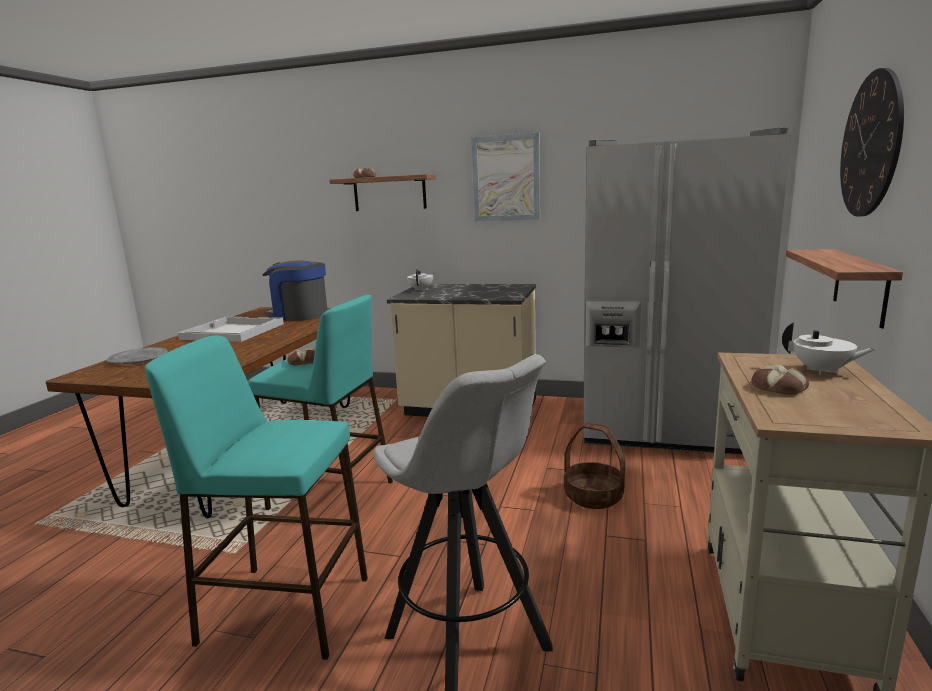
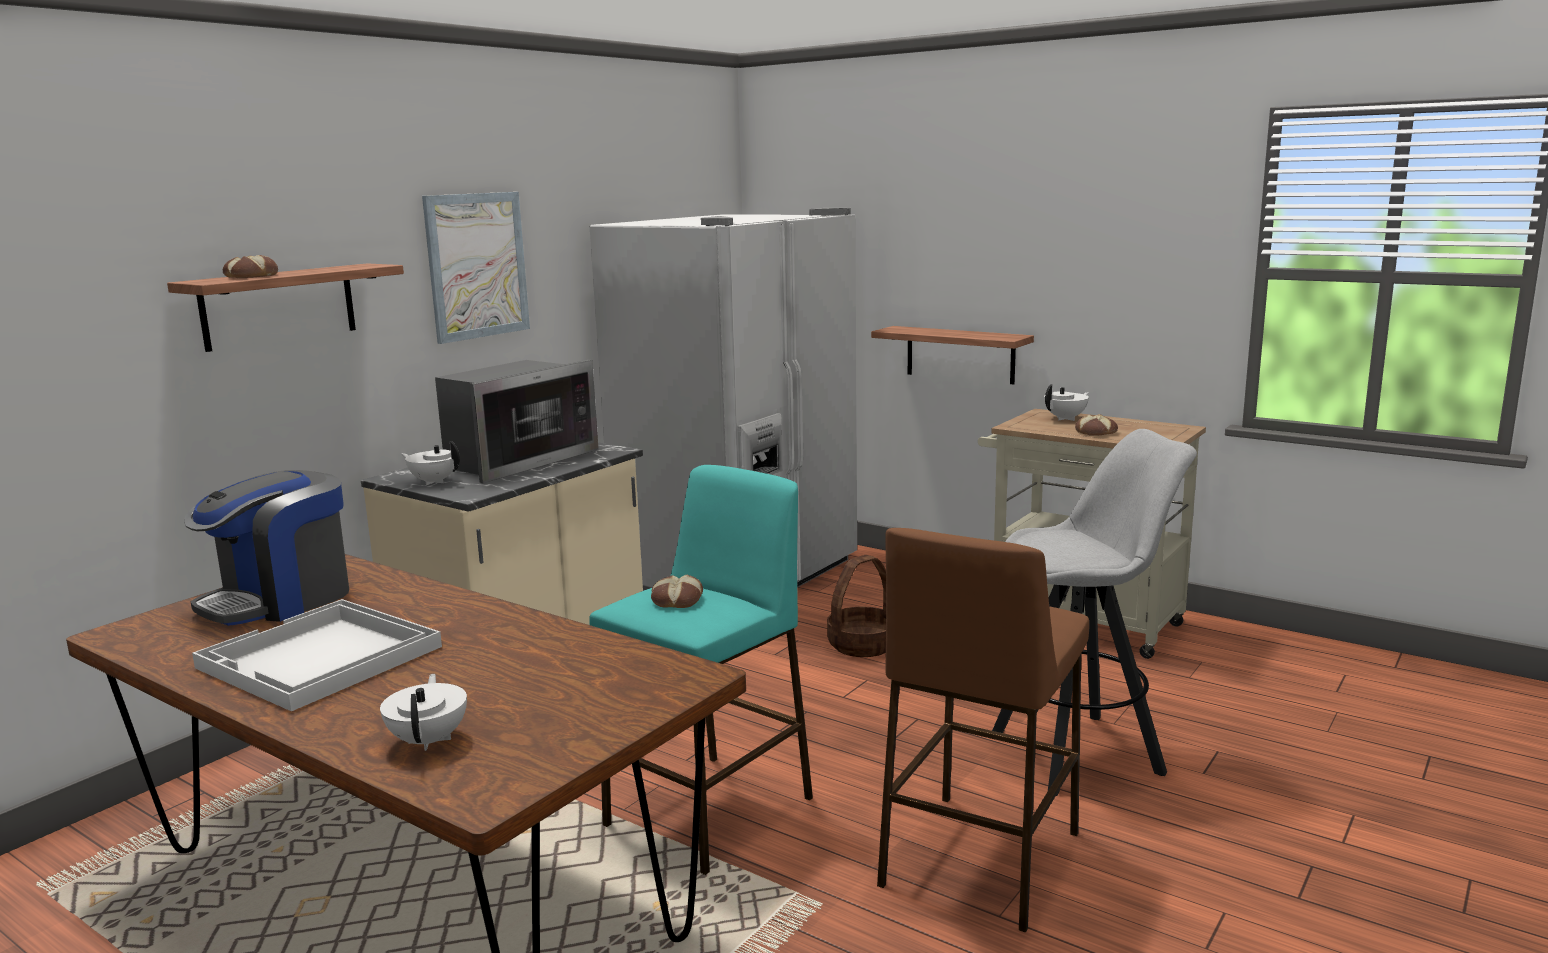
camera: 70 degrees left, 0 degrees up
(138, 359) = (429, 740): grey plate -> white teapot
(284, 609) = (980, 859): turquoise stool -> brown stool
(472, 291) = (517, 460): none -> microwave
(871, 144) = (943, 230): wall clock -> none

